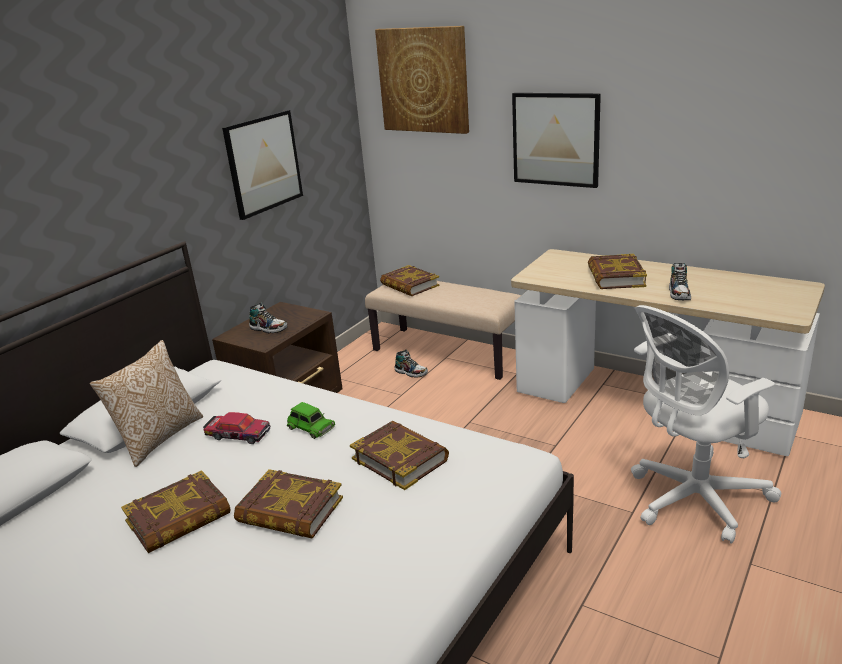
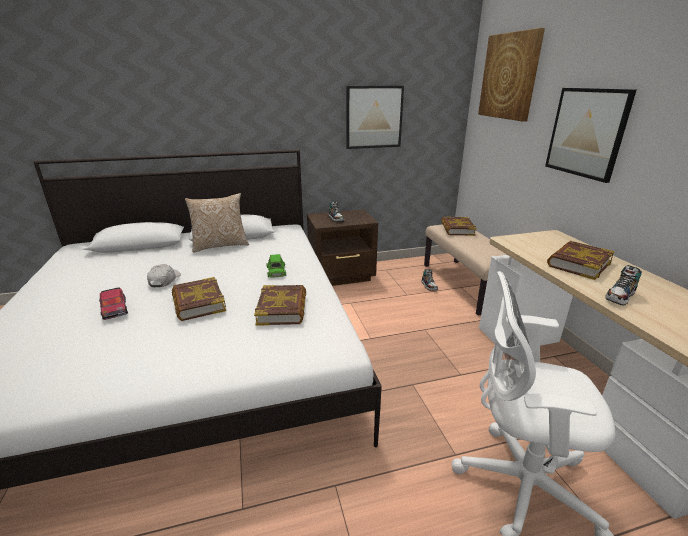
camera: 40 degrees right, 0 degrees up
(179, 518) = (164, 280): book -> white cap
(238, 434) = (246, 259): toy car -> toy car (114, 308)

